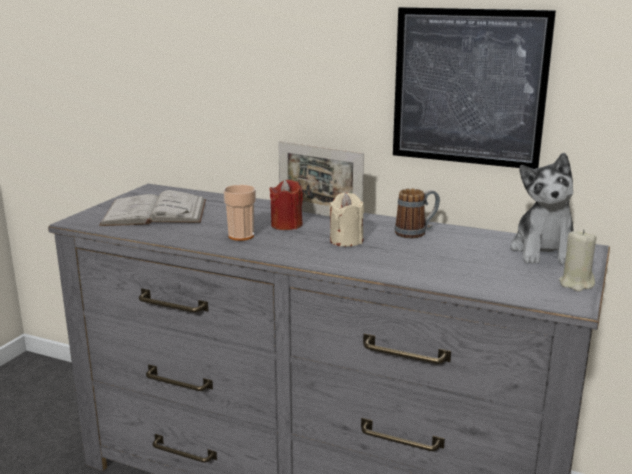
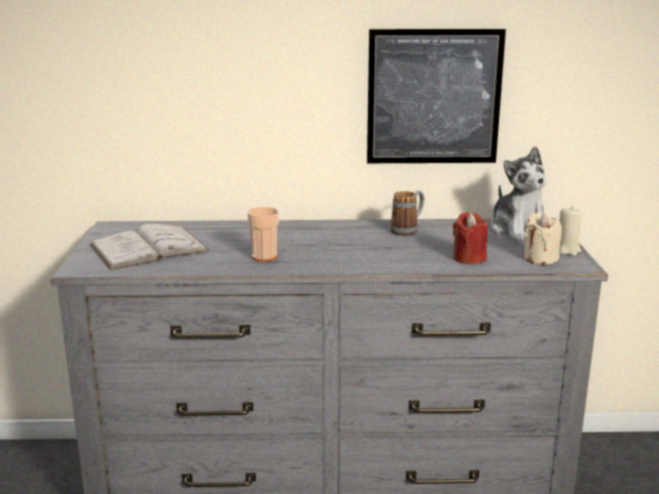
camera: 25 degrees left, 0 degrees up
(286, 225) = (291, 240): red candle -> red candle (469, 258)
(319, 214) = (308, 227): picture frame -> none
(346, 241) = (360, 246): beige candle -> beige candle (540, 259)

